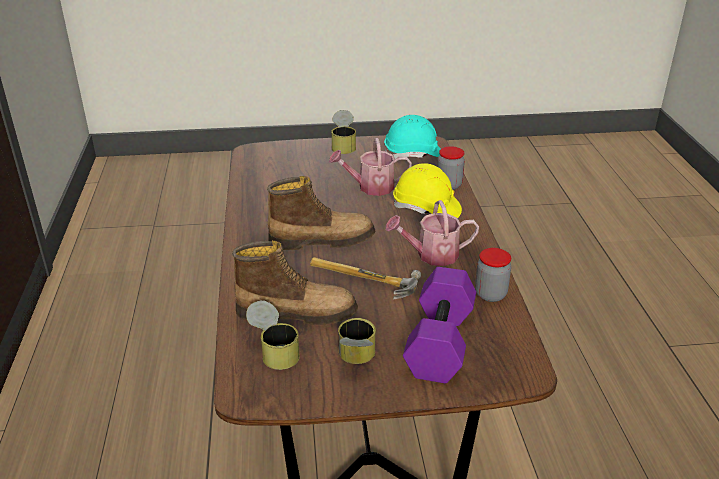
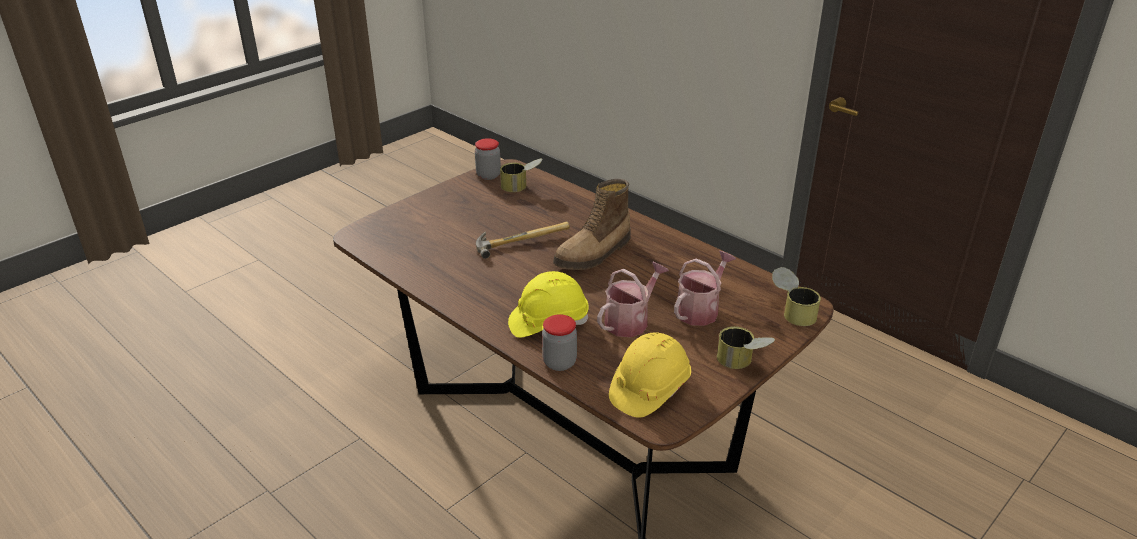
camera: 140 degrees right, 0 degrees up
(297, 312) = (538, 207): boot -> none
(356, 359) = (469, 201): can -> can (792, 311)
(414, 155) = (649, 389): turquoise hard hat -> yellow hard hat
(431, 255) = (494, 281): watering can -> watering can (700, 310)
(441, 343) = (425, 228): purple dumbbell -> none
(490, 294) = (418, 271): jar -> jar (488, 175)

